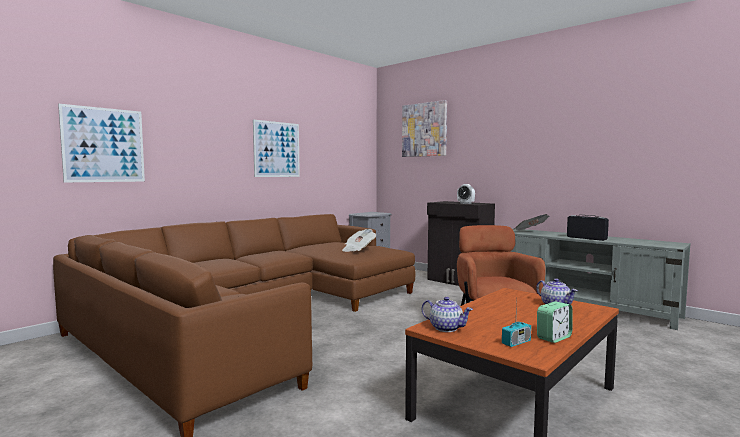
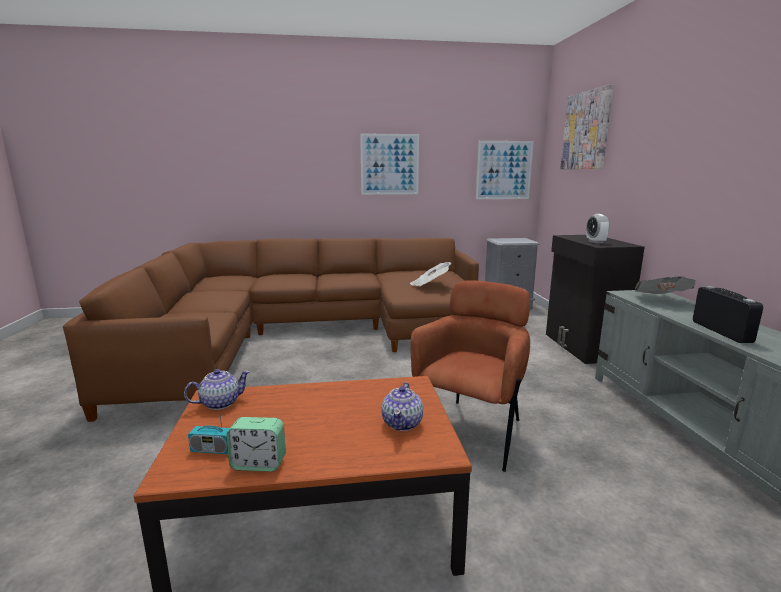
camera: 40 degrees right, 10 degrees up
(104, 145) = (217, 167): picture -> picture (504, 170)
(446, 328) = (220, 403): teapot -> teapot turned 105 degrees counterclockwise

